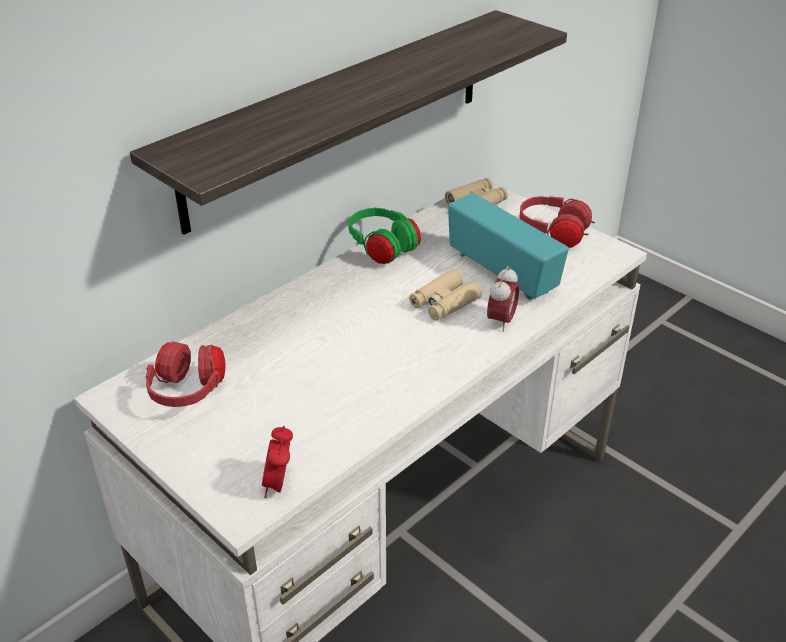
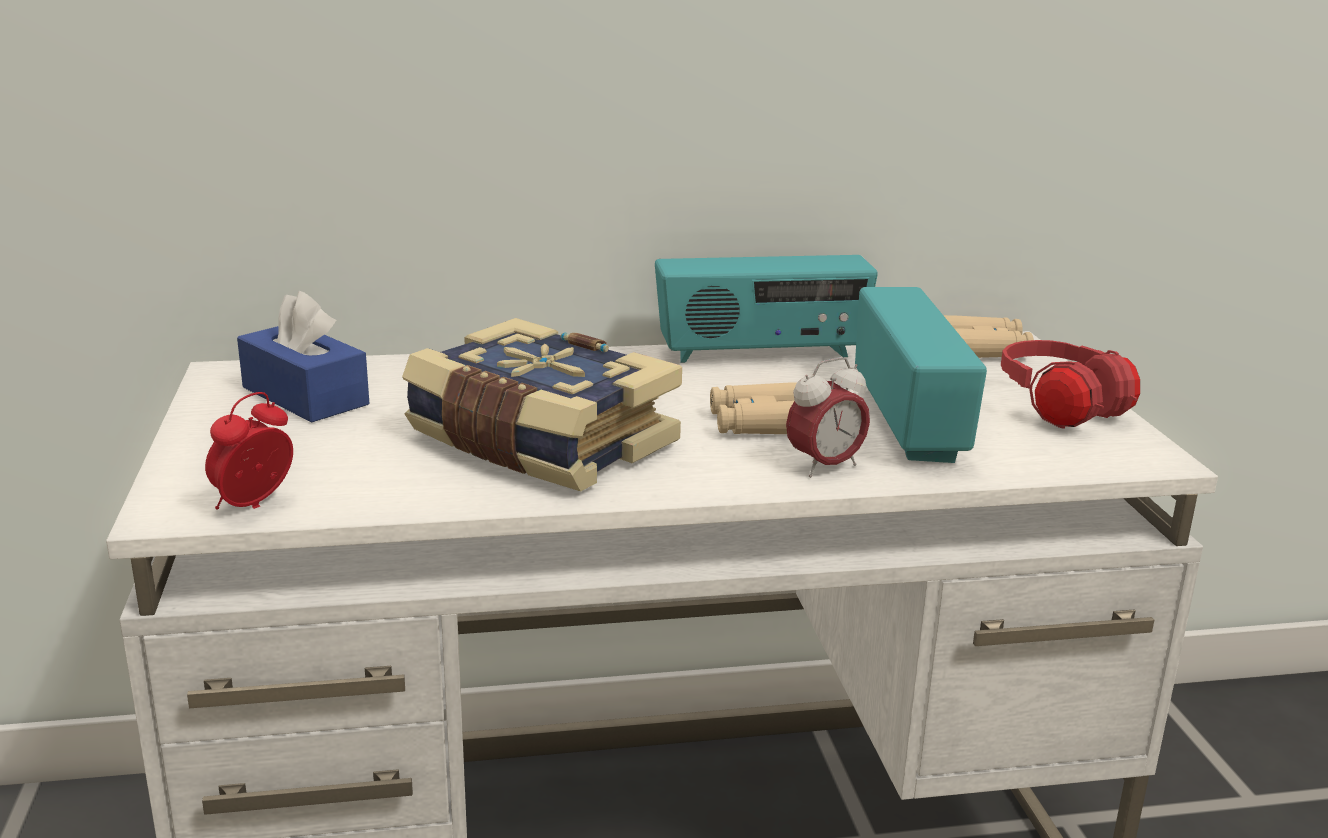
camera: 35 degrees right, 15 degrees down
(188, 393) = (305, 396): red headphones -> blue tissue box
(341, 116) = (731, 110): shelf -> none
(358, 368) = (538, 443): none -> book
(383, 249) = (761, 354): green headphones -> radio

